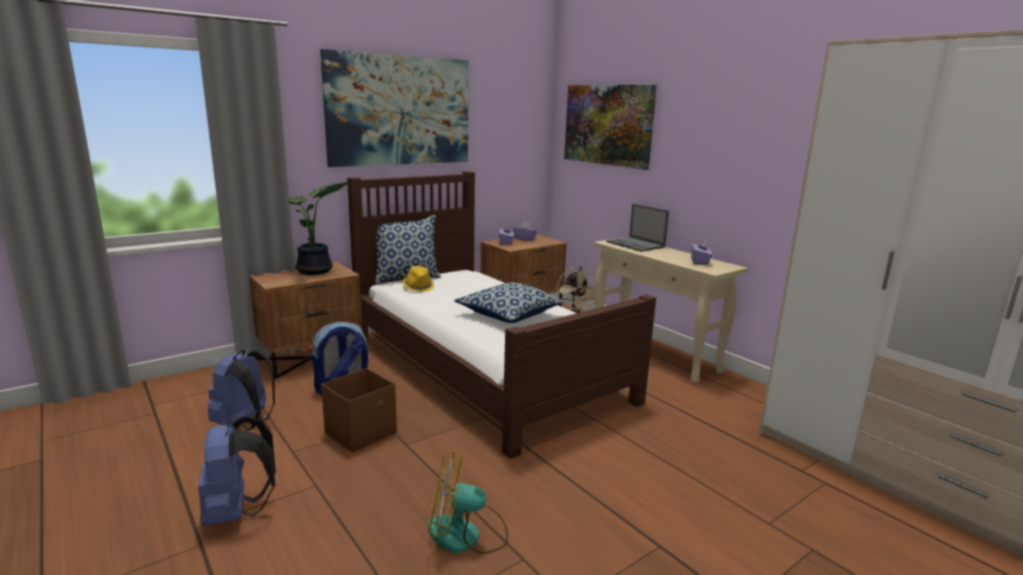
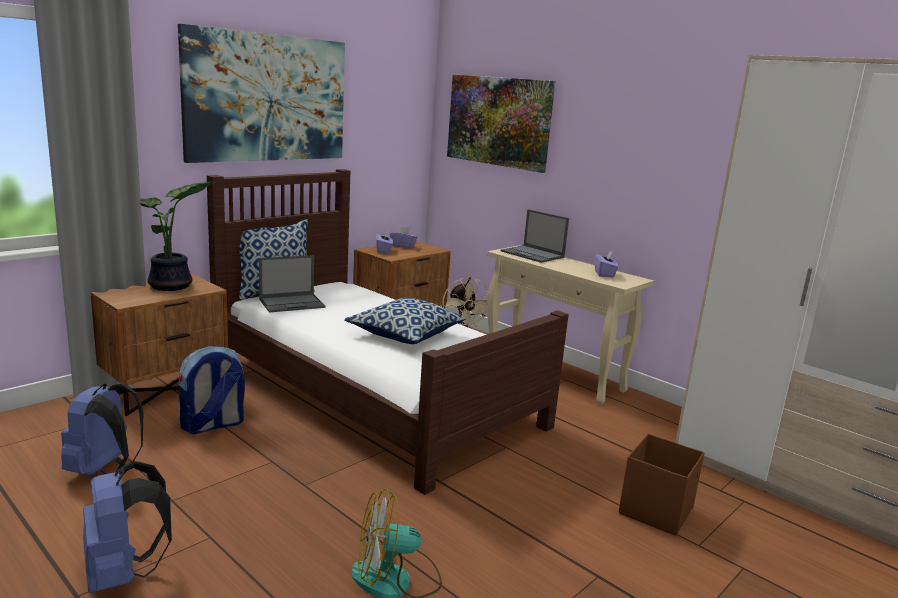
camera: 10 degrees left, 0 degrees up
(362, 433) = (249, 474): brown storage box -> brown storage box (657, 510)
(418, 287) = (292, 303): yellow hat -> laptop

